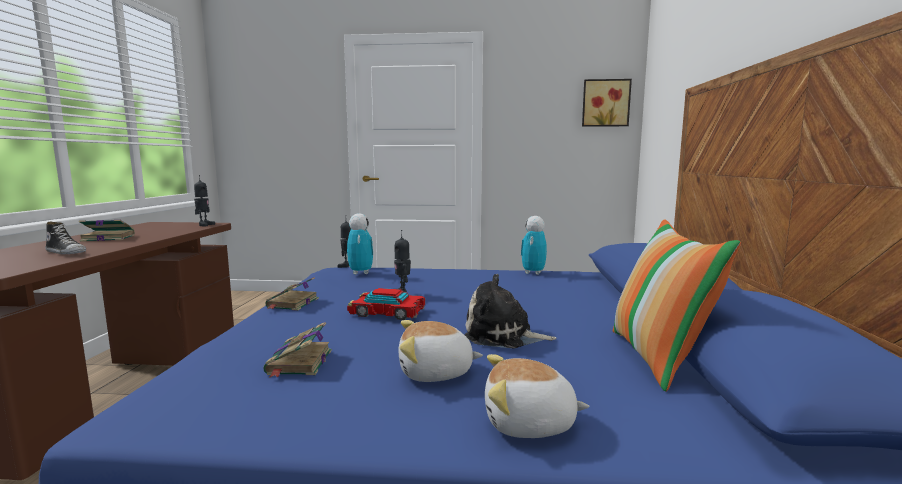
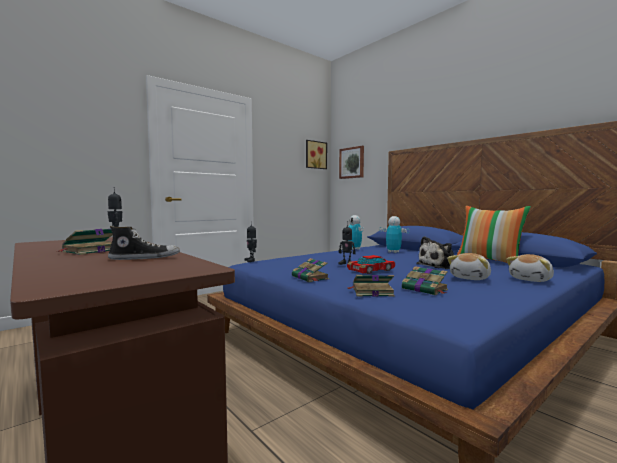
camera: 45 degrees left, 5 degrees down
(242, 342) = (371, 292): none -> book
(361, 272) = (284, 260): toy robot -> toy robot (393, 252)
(659, 113) = (352, 162): none -> picture

